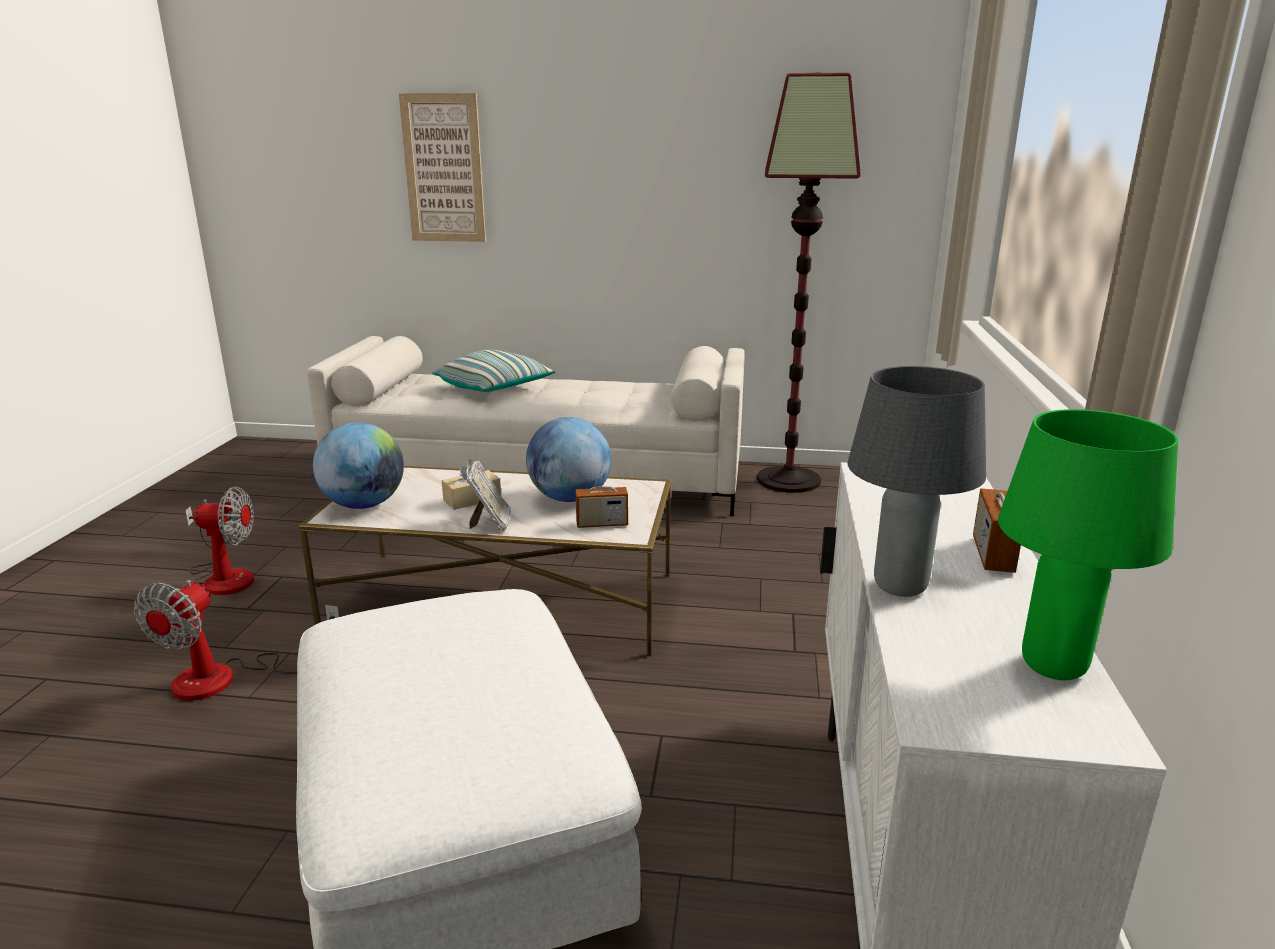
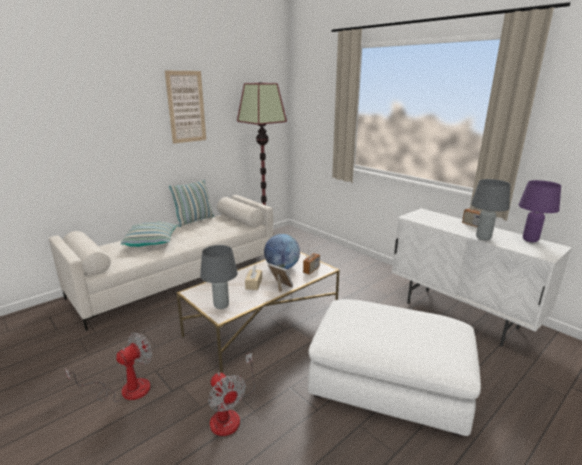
camera: 50 degrees left, 0 degrees up
(364, 505) = (221, 306): globe -> grey table lamp
(443, 169) = (85, 133): picture -> picture (186, 107)
(623, 380) = (194, 220): none -> pillow
(1055, 666) = (530, 240): green table lamp -> purple table lamp

